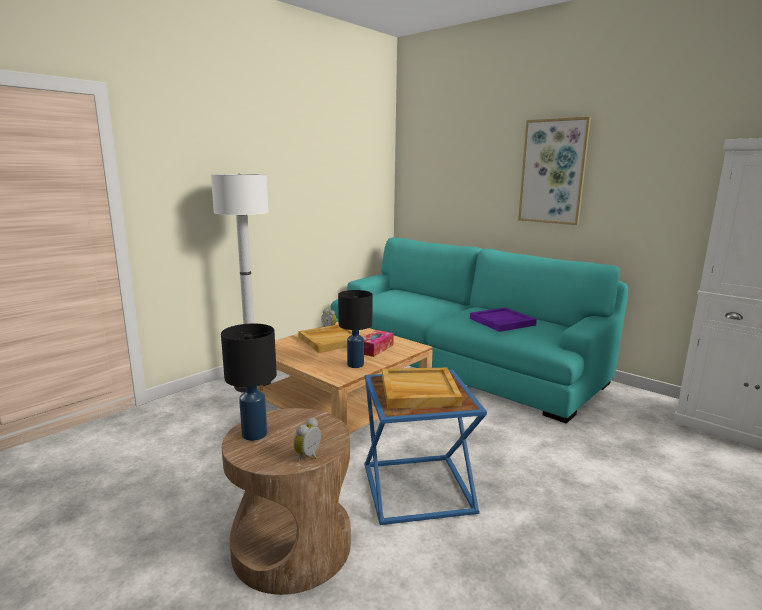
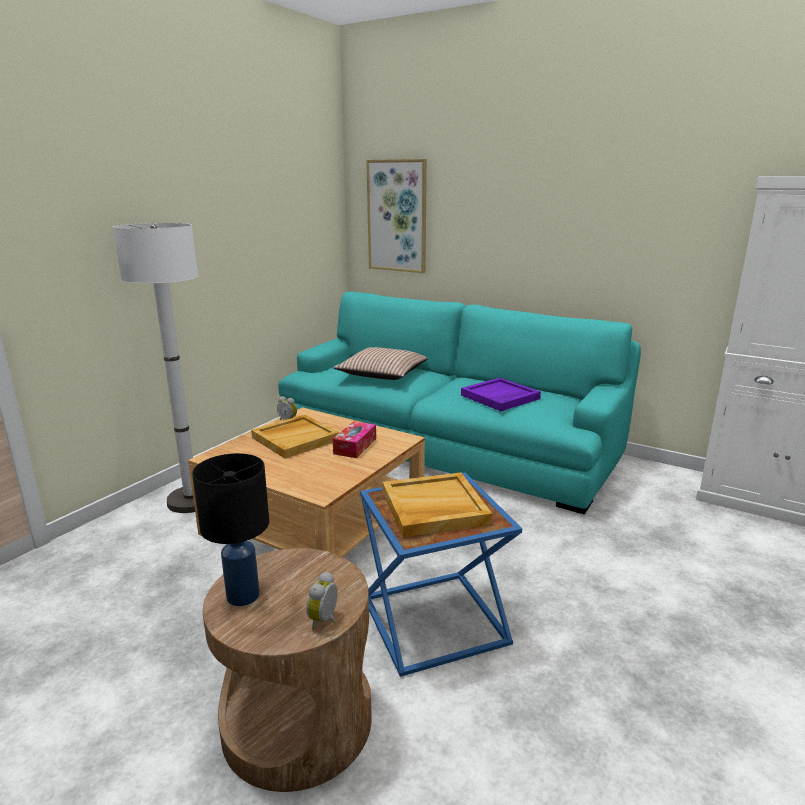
camera: 10 degrees left, 5 degrees up
(355, 365) = (336, 472): black table lamp -> none
(411, 300) = (382, 373): none -> pillow
(553, 172) = (549, 208): picture -> picture (397, 216)

